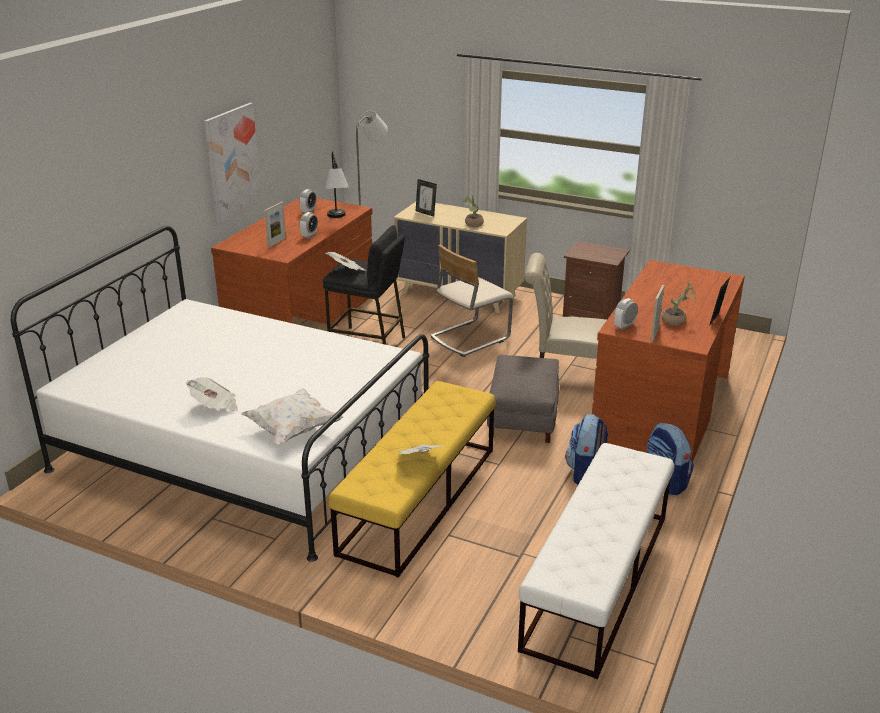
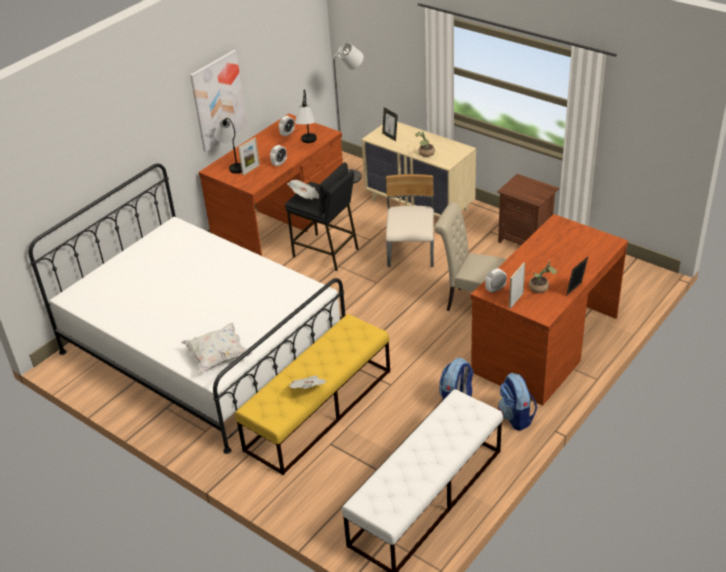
camera: 15 degrees right, 10 degrees up
(215, 406) = (169, 328): newspaper -> none
(251, 239) = (232, 164): none -> table lamp
(469, 338) = (411, 254): beige chair -> beige chair turned 120 degrees clockwise
(523, 418) = (426, 342): grey ottoman -> none

